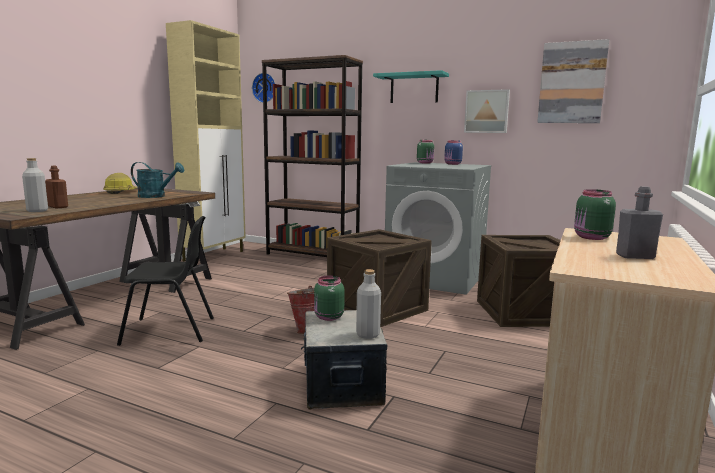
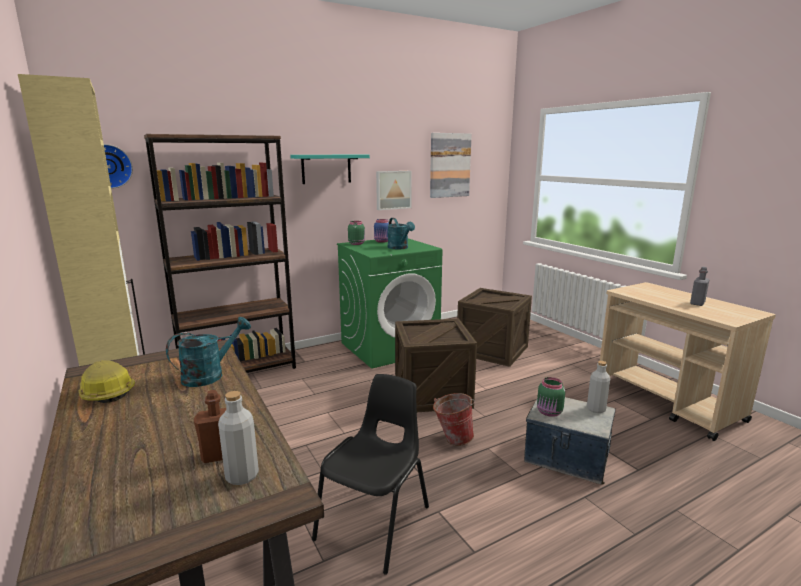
camera: 55 degrees left, 5 degrees up
(436, 278) = (389, 347): grey washing machine -> green washing machine
(440, 166) = (400, 248): none -> turquoise watering can
(591, 237) = (642, 295): green jar -> none

